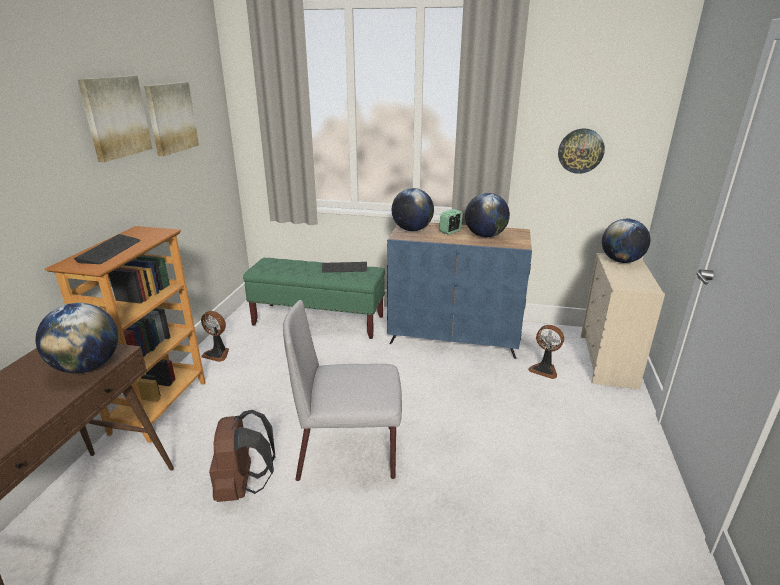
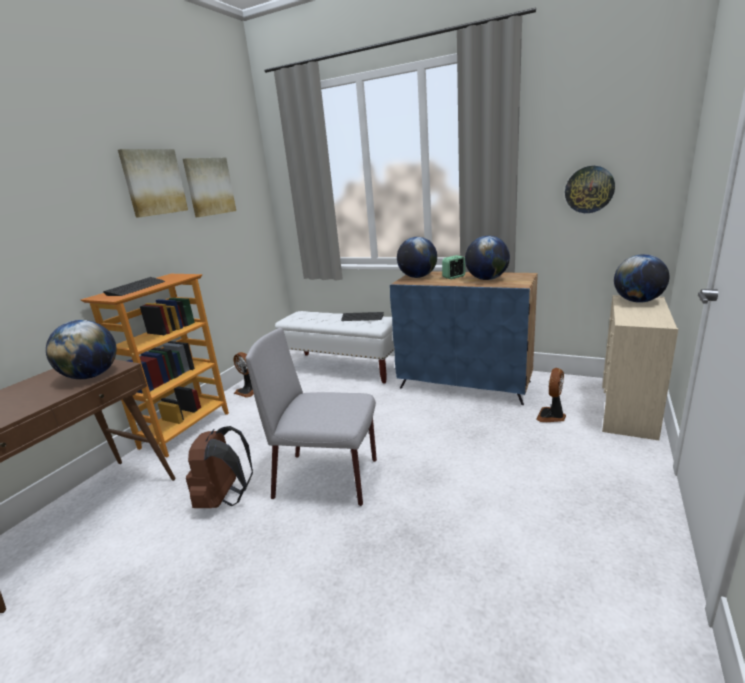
camera: 15 degrees right, 5 degrees down
(318, 321) = (342, 368): green bench -> white bench
(544, 369) = (551, 416): fan -> fan turned 75 degrees clockwise

